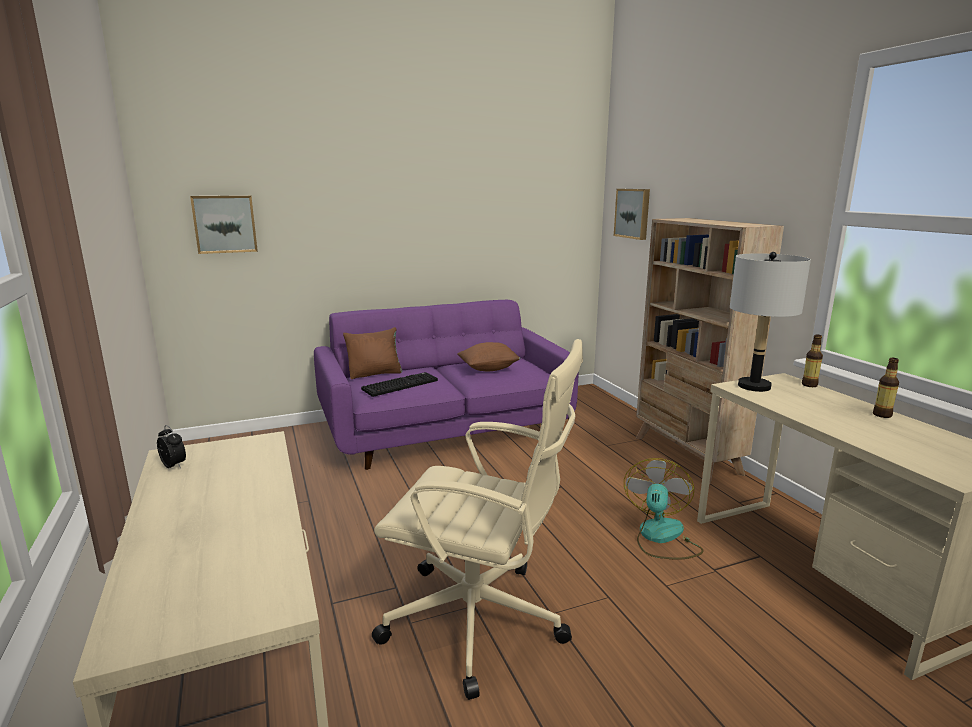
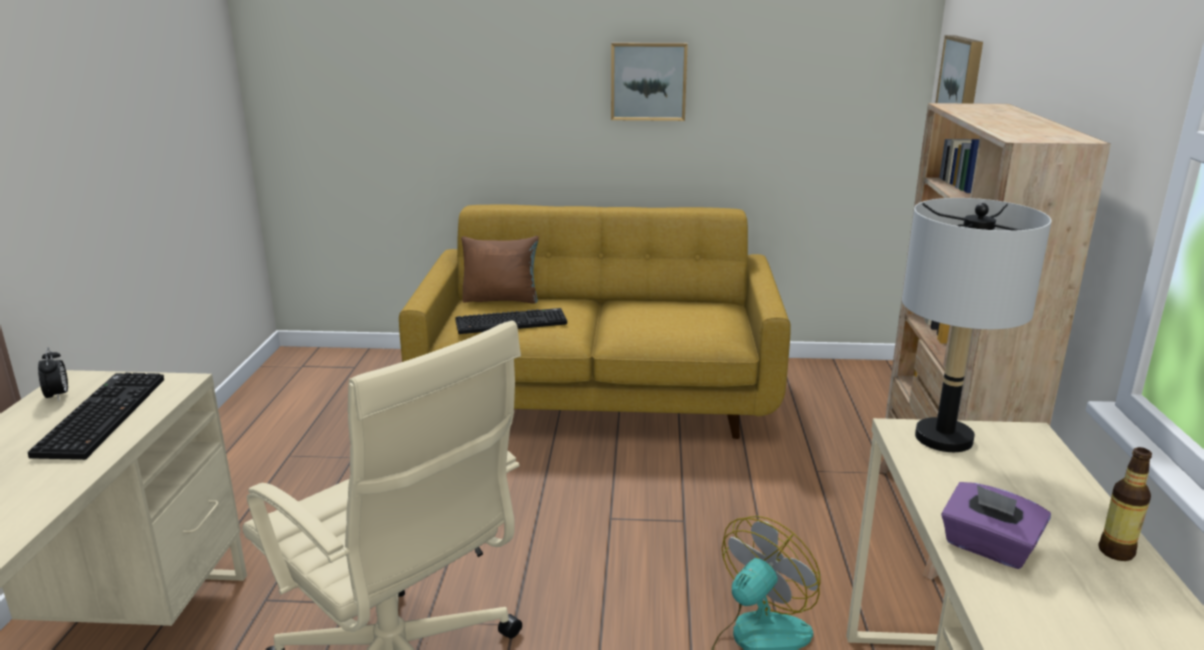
camera: 25 degrees right, 5 degrees up
(225, 224) = (338, 74): picture -> picture (648, 81)
(234, 470) = (100, 415): none -> keyboard
(445, 430) = (599, 395): purple sofa -> yellow sofa
(488, 369) = (658, 317): brown pillow -> none
(809, 385) = (1059, 457): bottle -> none
(836, 424) = (988, 547): none -> purple tissue box

